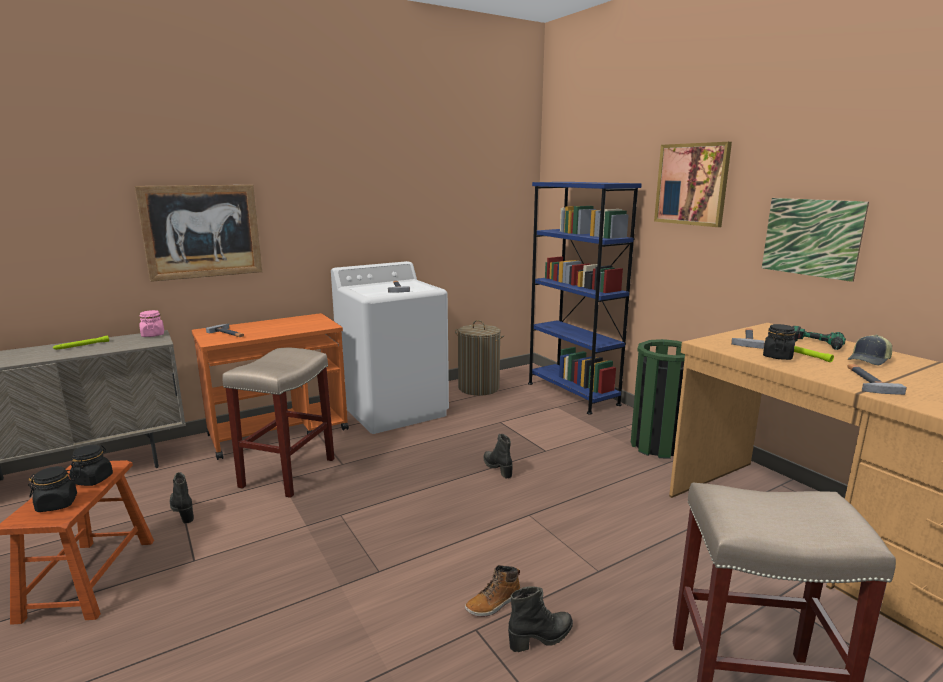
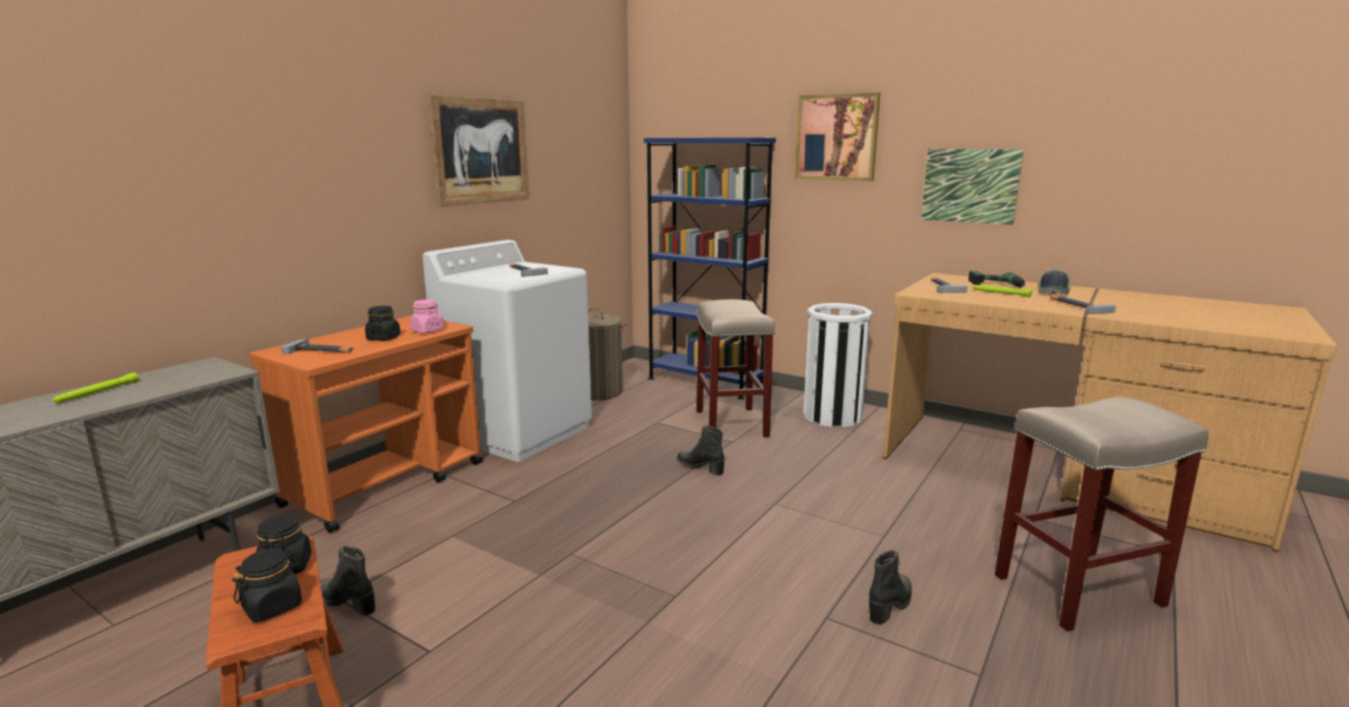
camera: 25 degrees left, 0 degrees up
(153, 335) = (202, 365): pink jar -> pink jar (427, 331)
(202, 231) = (253, 206): picture -> picture (481, 151)
(288, 472) = (451, 524): beige stool -> beige stool (730, 423)
(494, 603) = (820, 590): boot -> none
(658, 445) = (832, 416): green trash can -> white trash can
(777, 356) = (987, 297): black jar -> black jar (383, 338)

